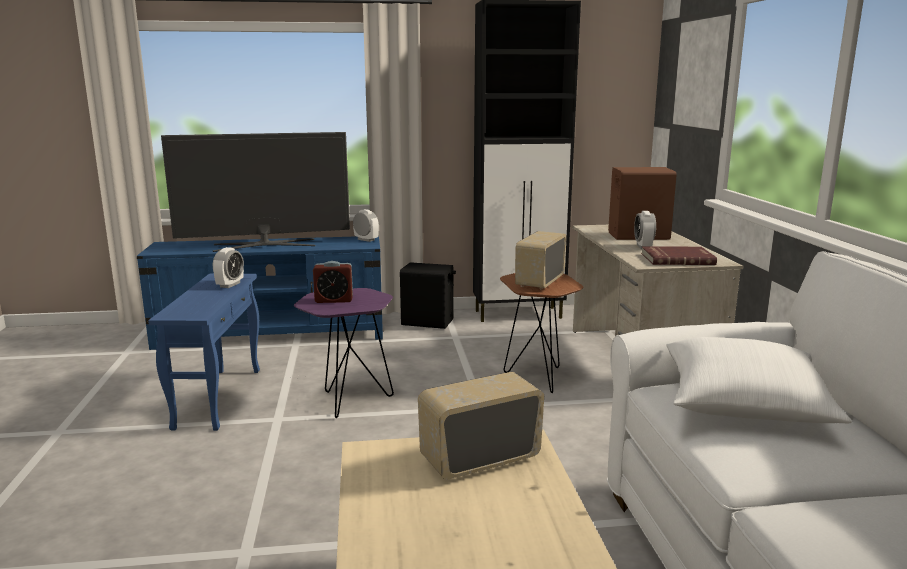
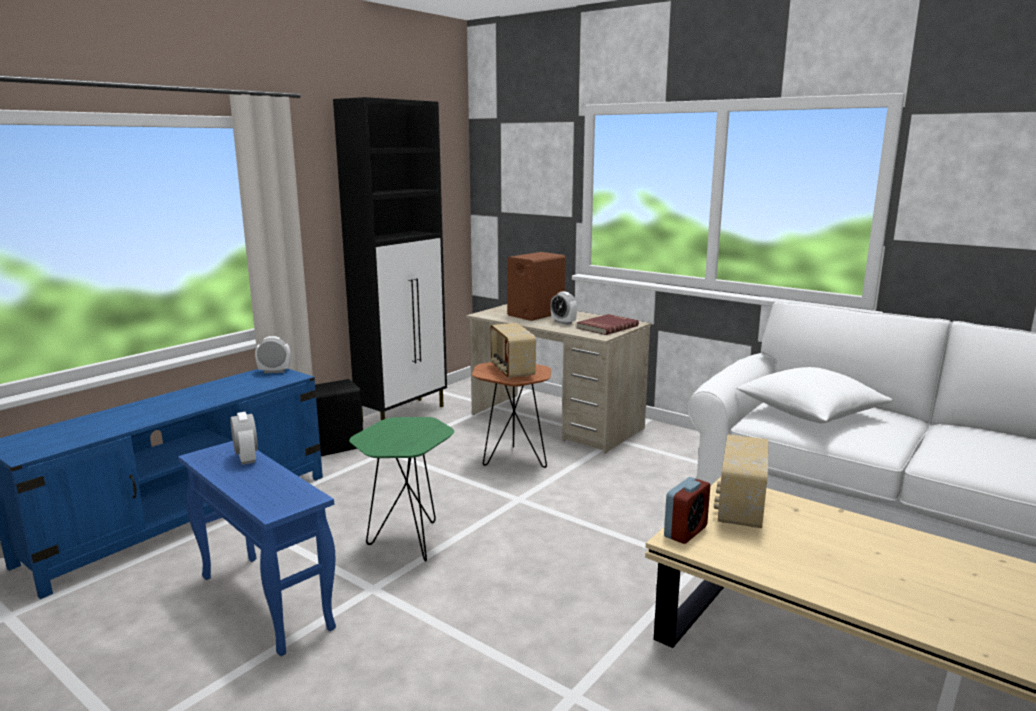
camera: 45 degrees left, 0 degrees up
(265, 245) = (169, 406): television -> none
(334, 300) = (394, 437): alarm clock -> alarm clock (685, 531)
(348, 402) = (407, 543): purple side table -> green side table

